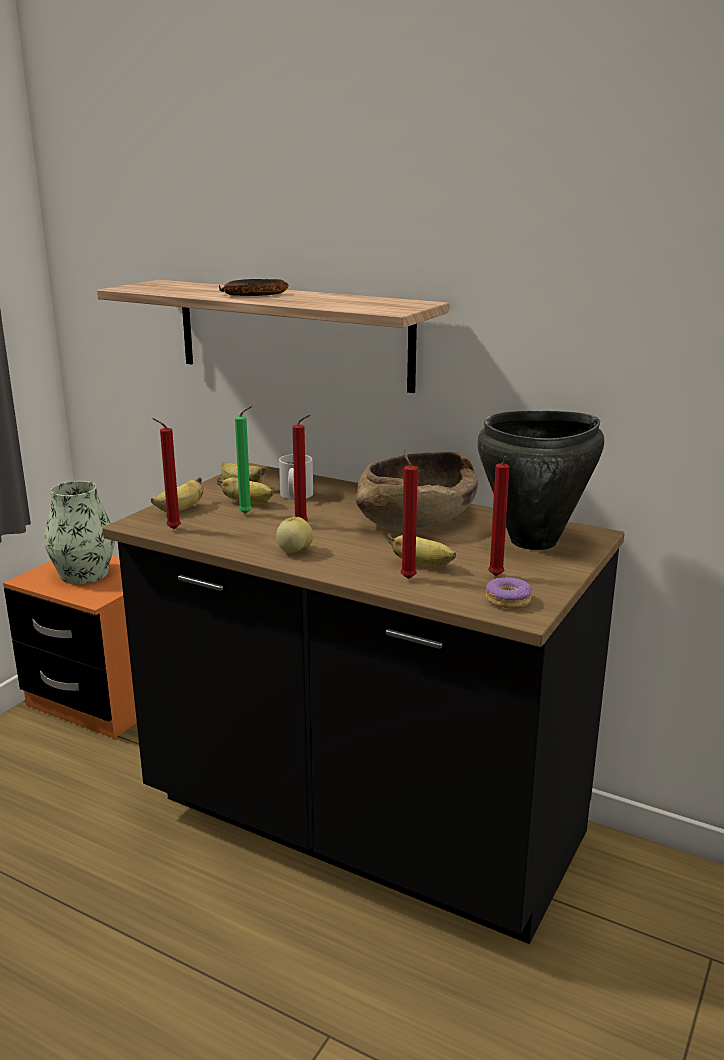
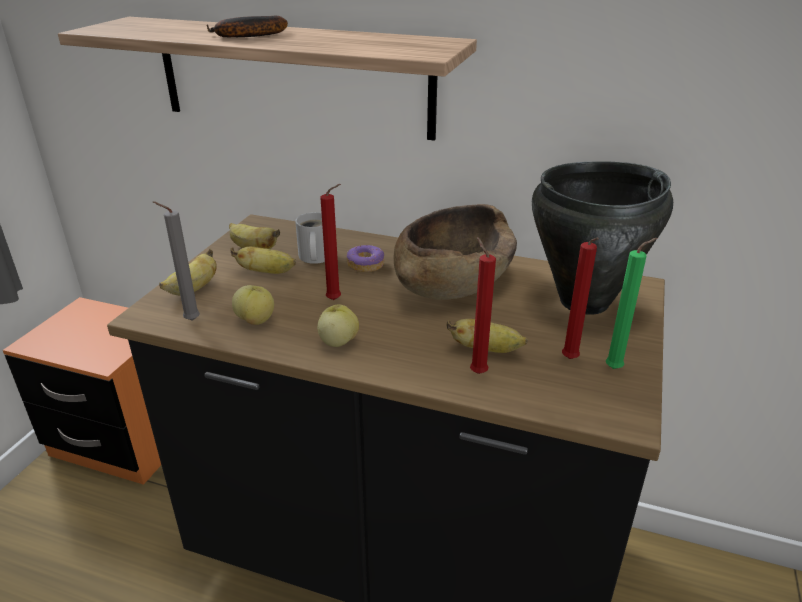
camera: 10 degrees left, 10 degrees up
(84, 574) = (89, 331): vase -> none
(171, 529) = (189, 320): red candle -> grey candle
(228, 533) = (256, 320): none -> apple
(247, 514) = (270, 289): green candle -> green candle (616, 368)
(508, 600) = (600, 397): donut -> donut (366, 265)

